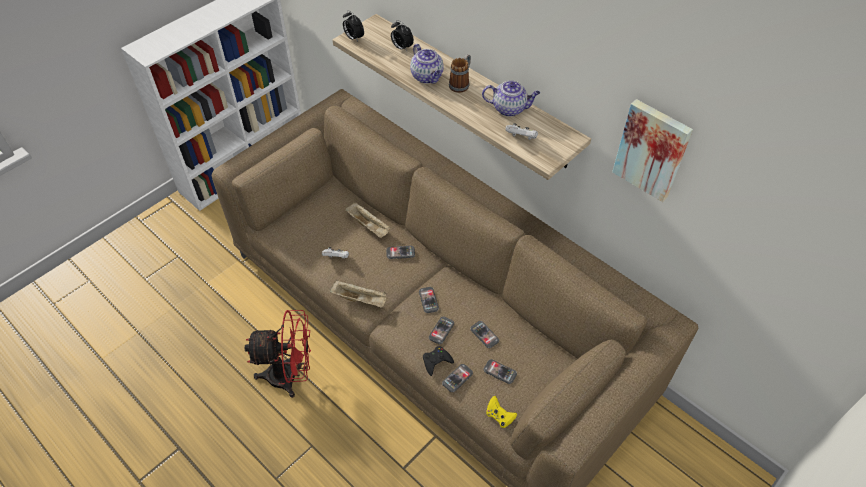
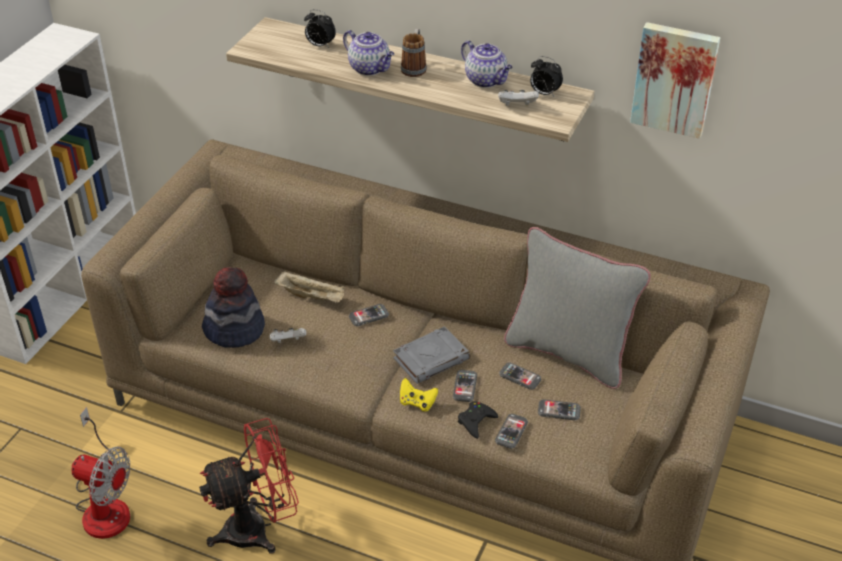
camera: 20 degrees left, 10 degrees down
(204, 327) = (104, 505): none -> fan
(306, 237) = (234, 329): none -> hat
(353, 38) = (253, 46): alarm clock -> alarm clock (544, 93)
(360, 299) = (342, 380): beige tray -> none
(428, 300) = (431, 358): phone -> grey book
(499, 416) = (582, 458): yellow game controller -> yellow game controller (417, 403)
(510, 109) = (486, 80): teapot -> teapot turned 60 degrees clockwise
(530, 325) = (568, 353): none -> grey pillow

